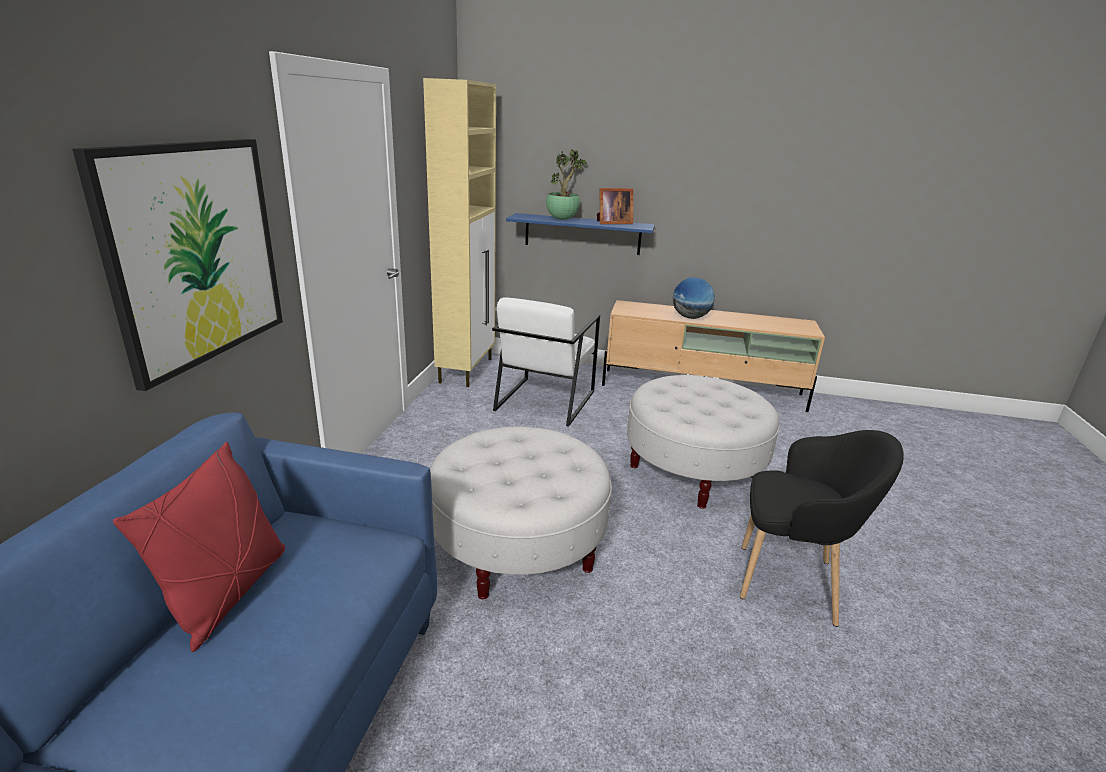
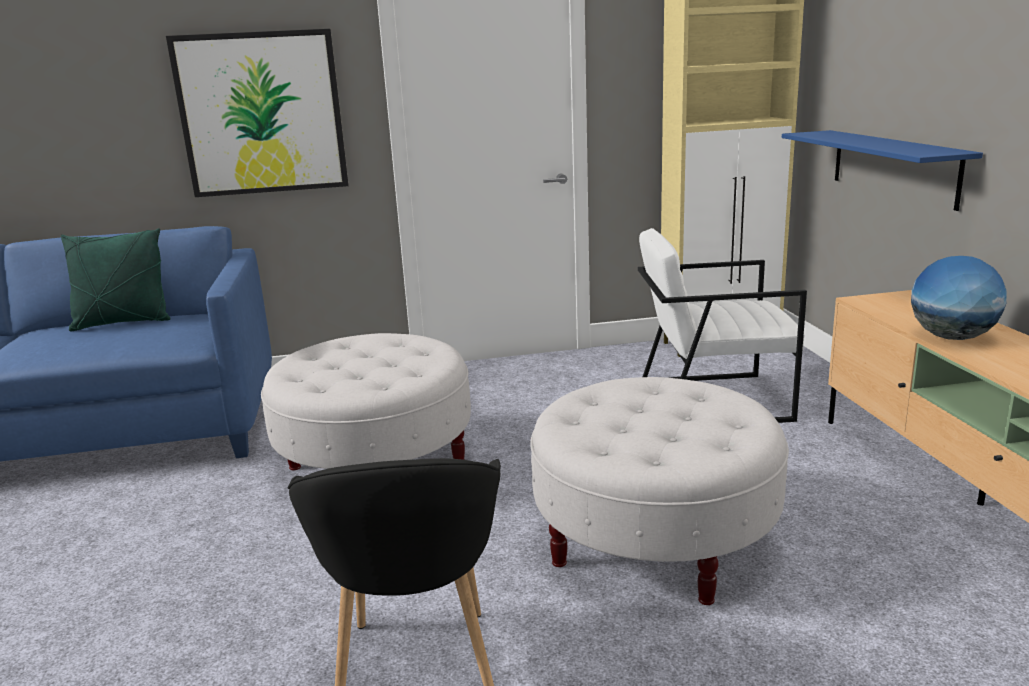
camera: 70 degrees right, 5 degrees down
(228, 593) = (123, 323): red pillow -> green pillow
(562, 219) = (850, 138): potted plant -> none
(612, 223) = (905, 146): picture frame -> none

